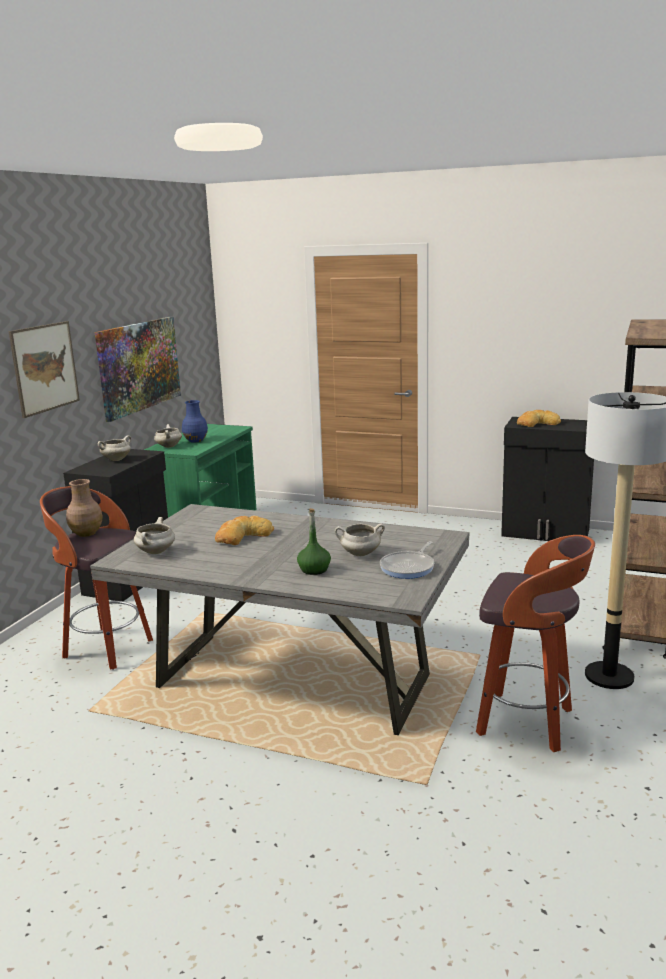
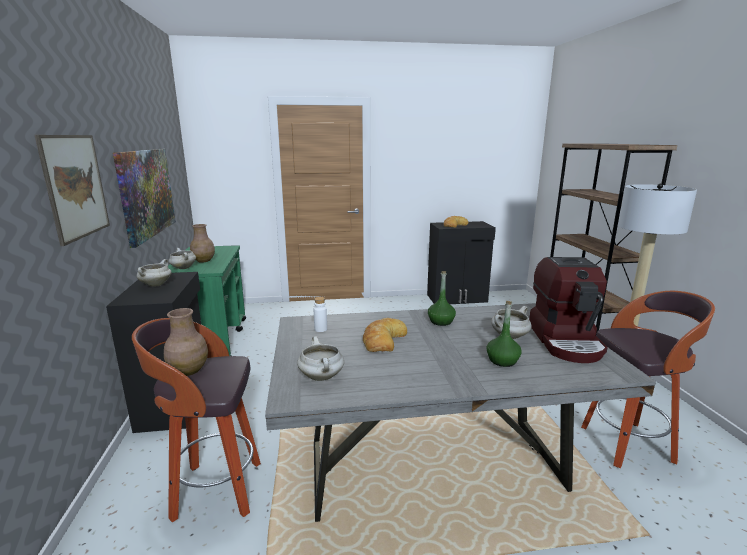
camera: 30 degrees left, 0 degrees up
(196, 440) = (204, 260): blue vase -> brown vase
(207, 519) = (320, 329): none -> white bottle
(321, 530) = (441, 321): none -> green bottle
(409, 567) = (566, 341): frying pan -> coffee machine

